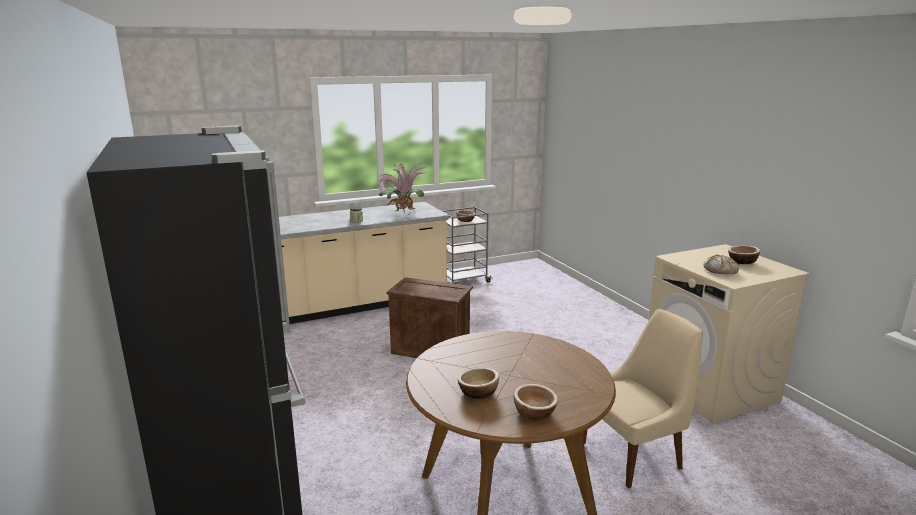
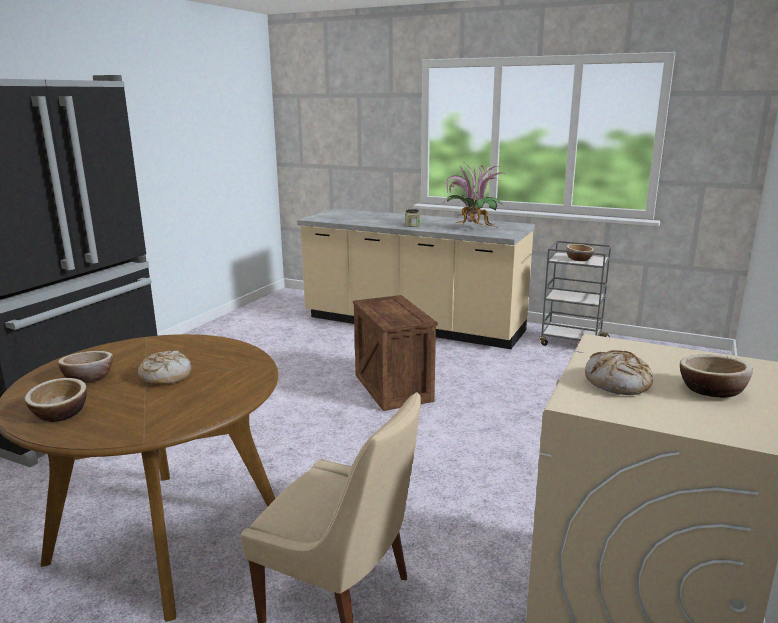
camera: 50 degrees right, 0 degrees up
(512, 368) = (165, 376): none -> bread

